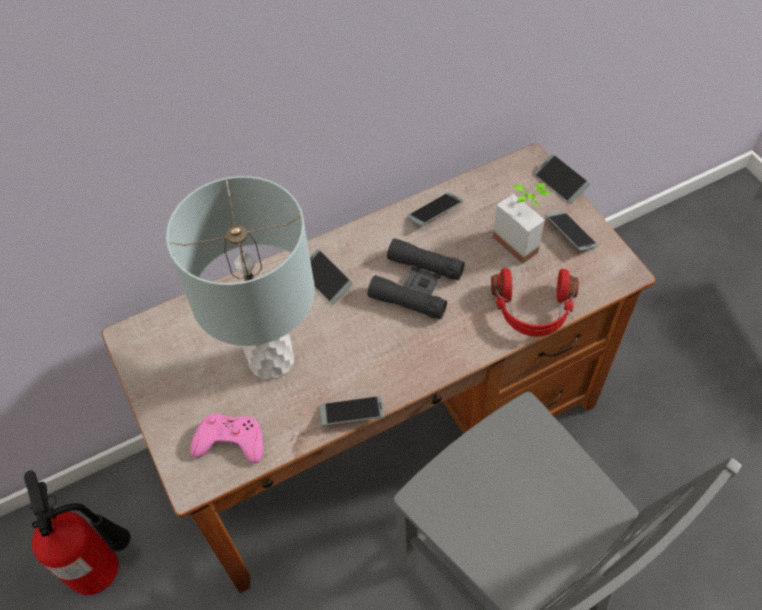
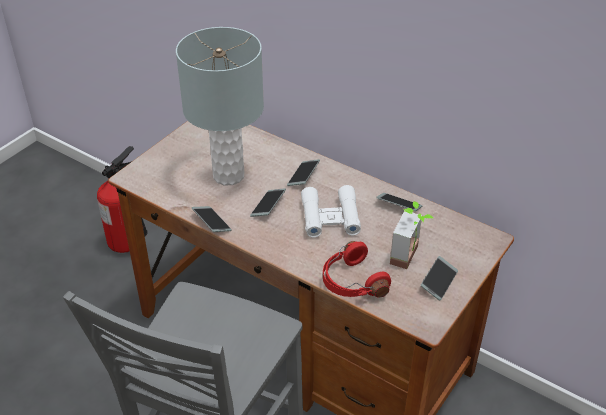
camera: 60 degrees right, 15 degrees down
(230, 441) = (164, 180): pink game controller -> none
(416, 285) = (330, 217): black binoculars -> white binoculars
(560, 182) = (485, 261): phone -> phone (268, 206)

